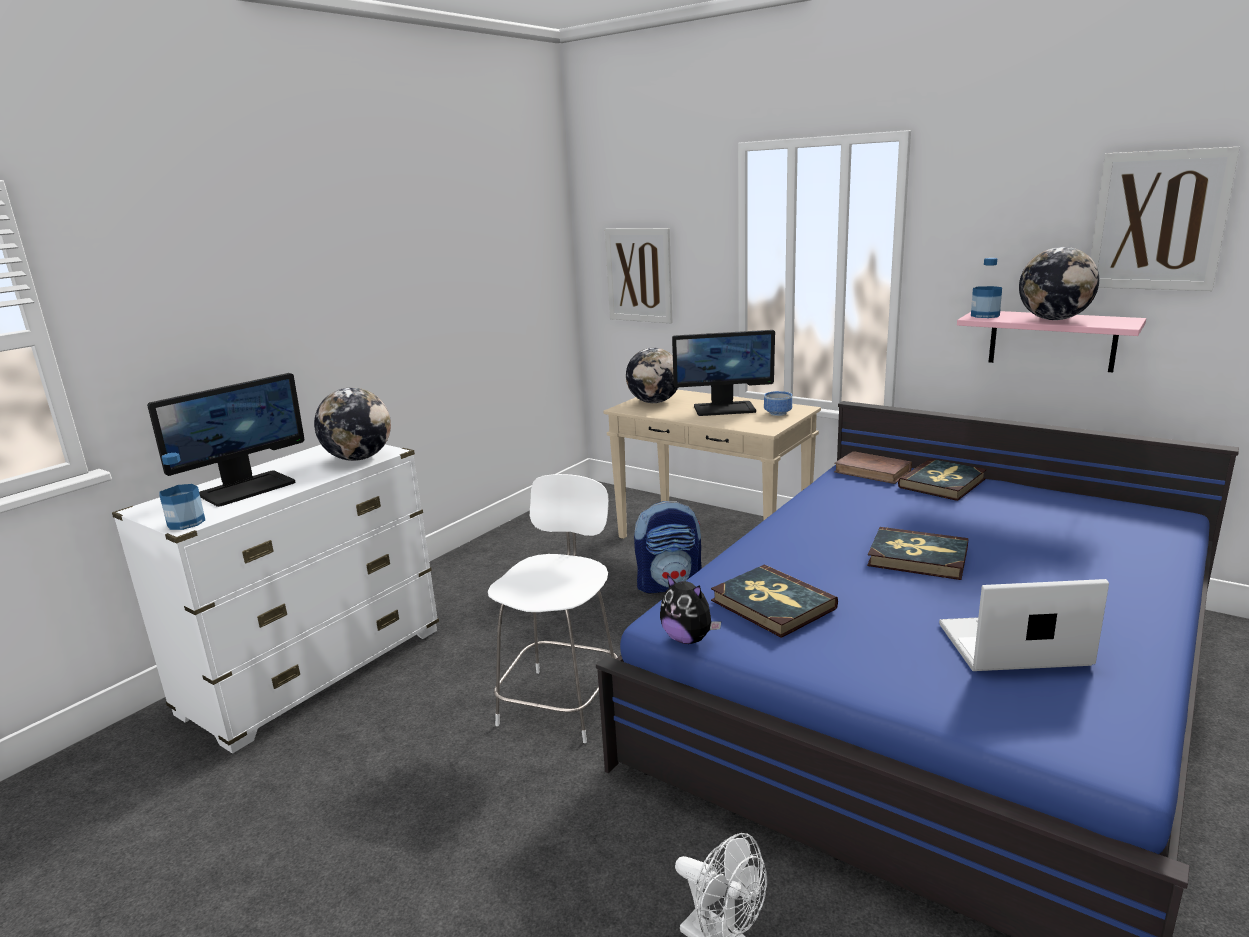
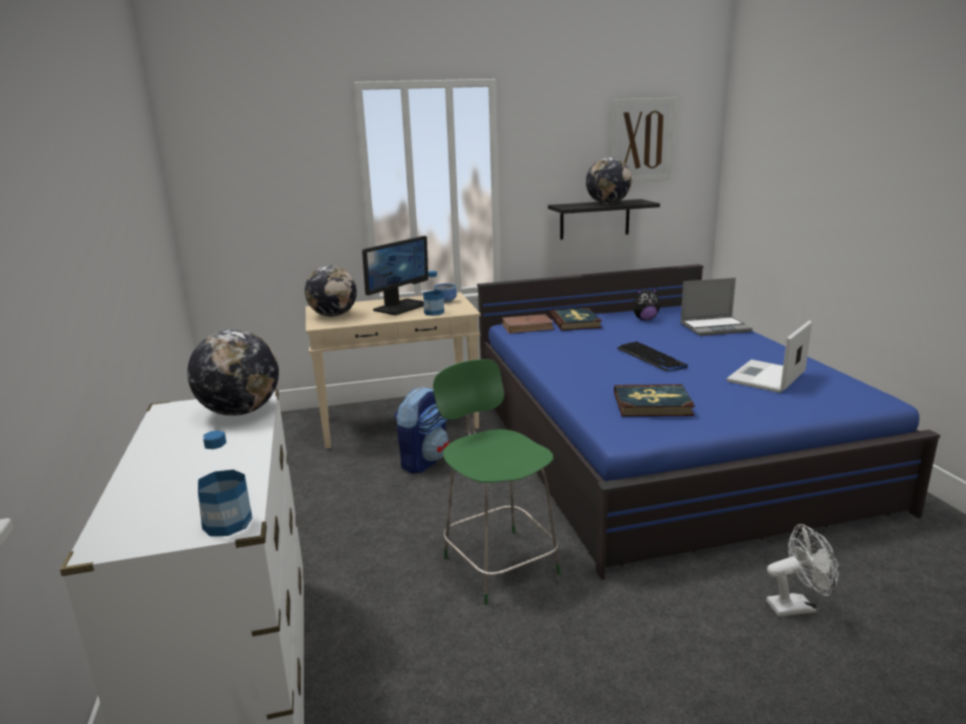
camera: 50 degrees left, 0 degrees up
(247, 488) = (190, 474): monitor -> none
(562, 702) = (498, 563): white chair -> green chair
(639, 275) = (255, 205): picture -> none
(688, 639) = (654, 439): plush toy -> plush toy (645, 319)
(917, 557) = (650, 358): book -> keyboard
(985, 315) = (568, 206): bottle -> bottle (434, 313)
(1051, 340) = (594, 219): pink shelf -> black shelf
(1131, 555) = (715, 327): none -> laptop

